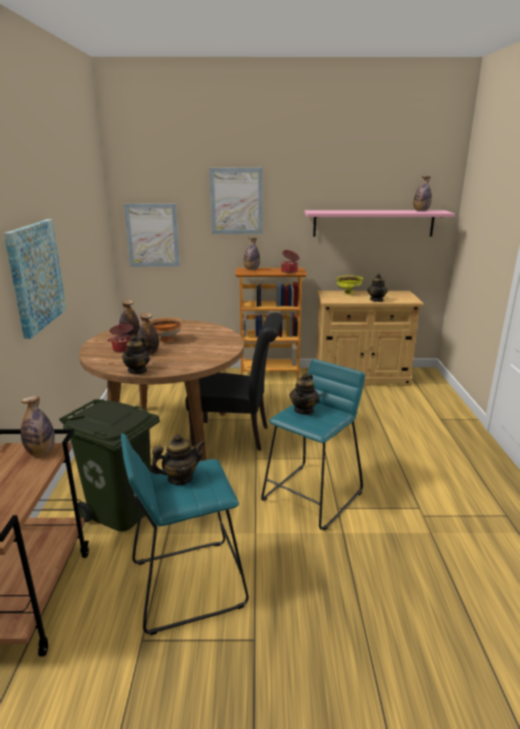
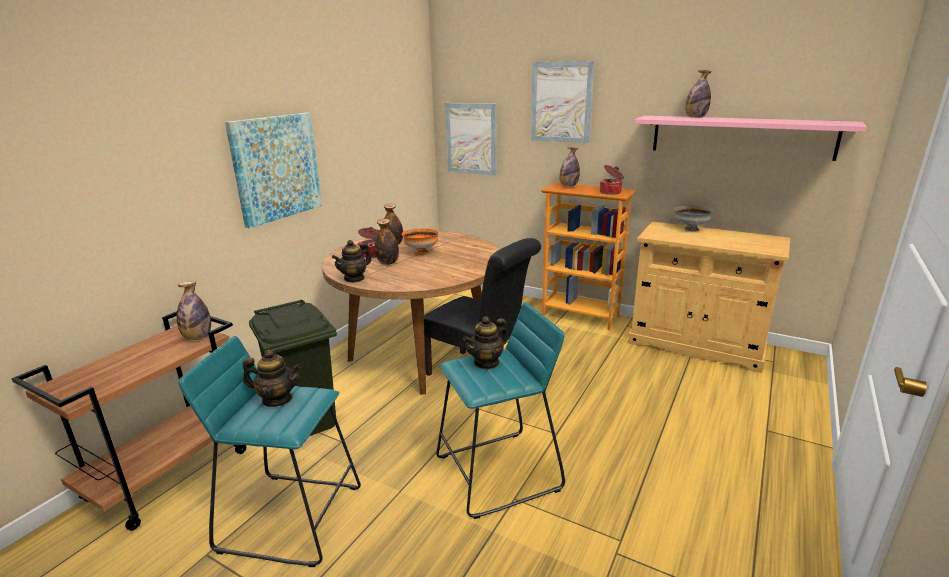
camera: 30 degrees right, 0 degrees up
(348, 293) = (690, 229): yellow bowl -> grey bowl
(376, 300) = (719, 243): teapot -> none
(421, 211) = (814, 121): bottle -> bottle (695, 117)

